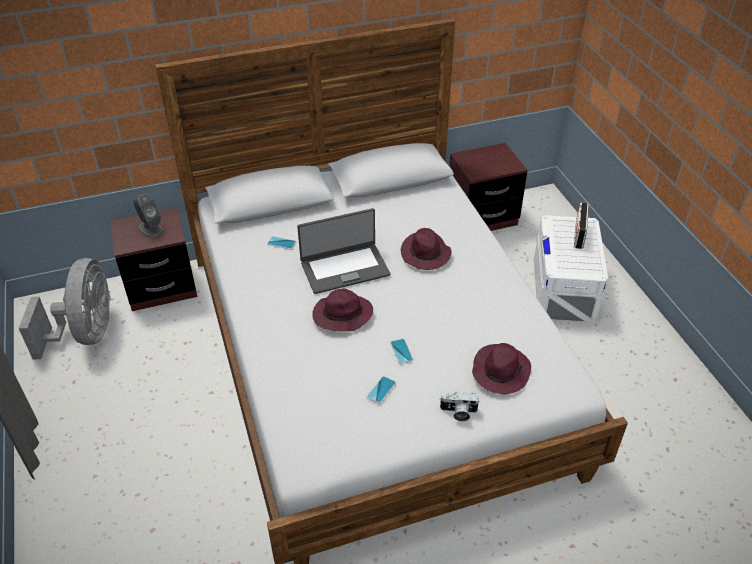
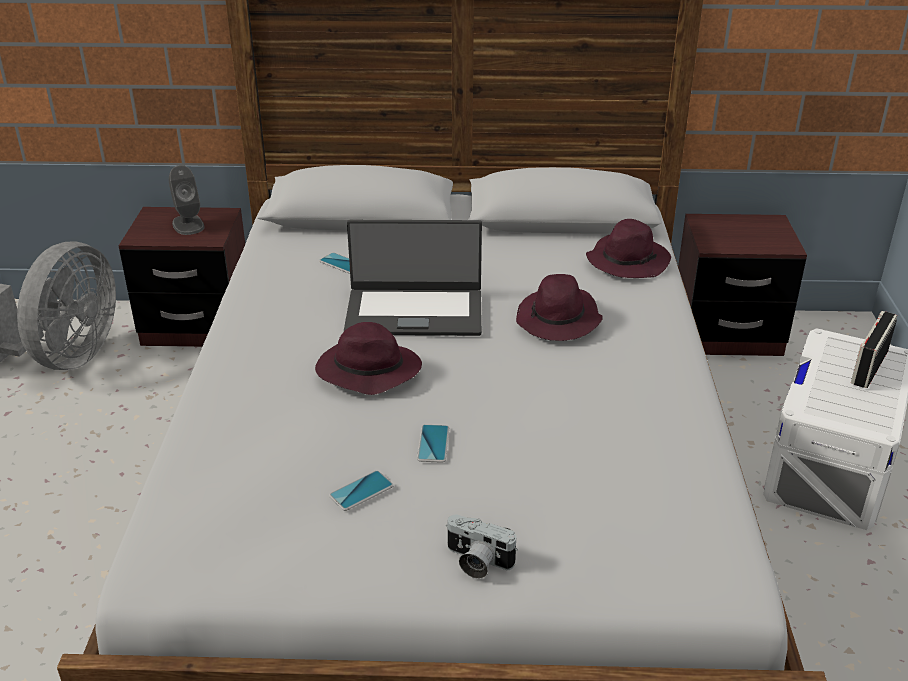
camera: 20 degrees right, 10 degrees down
(500, 371) = (593, 516): purple hat -> purple hat (627, 261)

